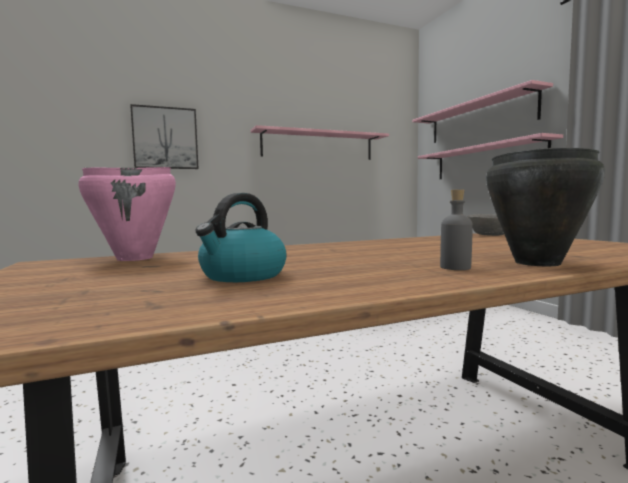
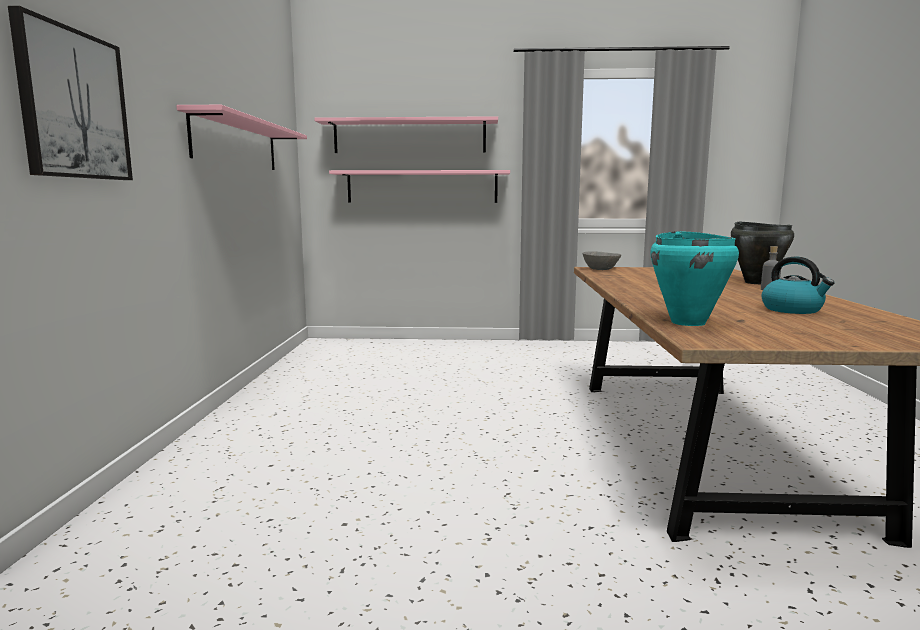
camera: 65 degrees left, 5 degrees up
(135, 258) = (688, 322): pink cooking pot -> turquoise cooking pot

